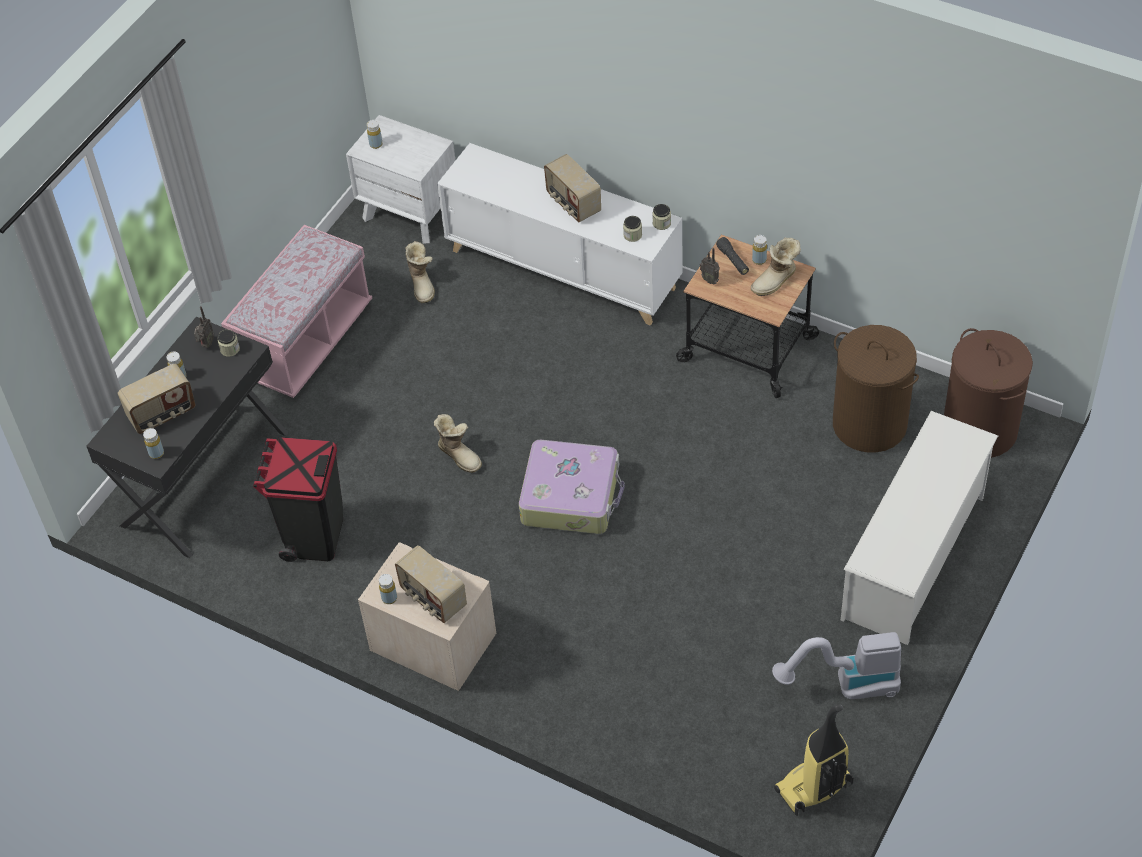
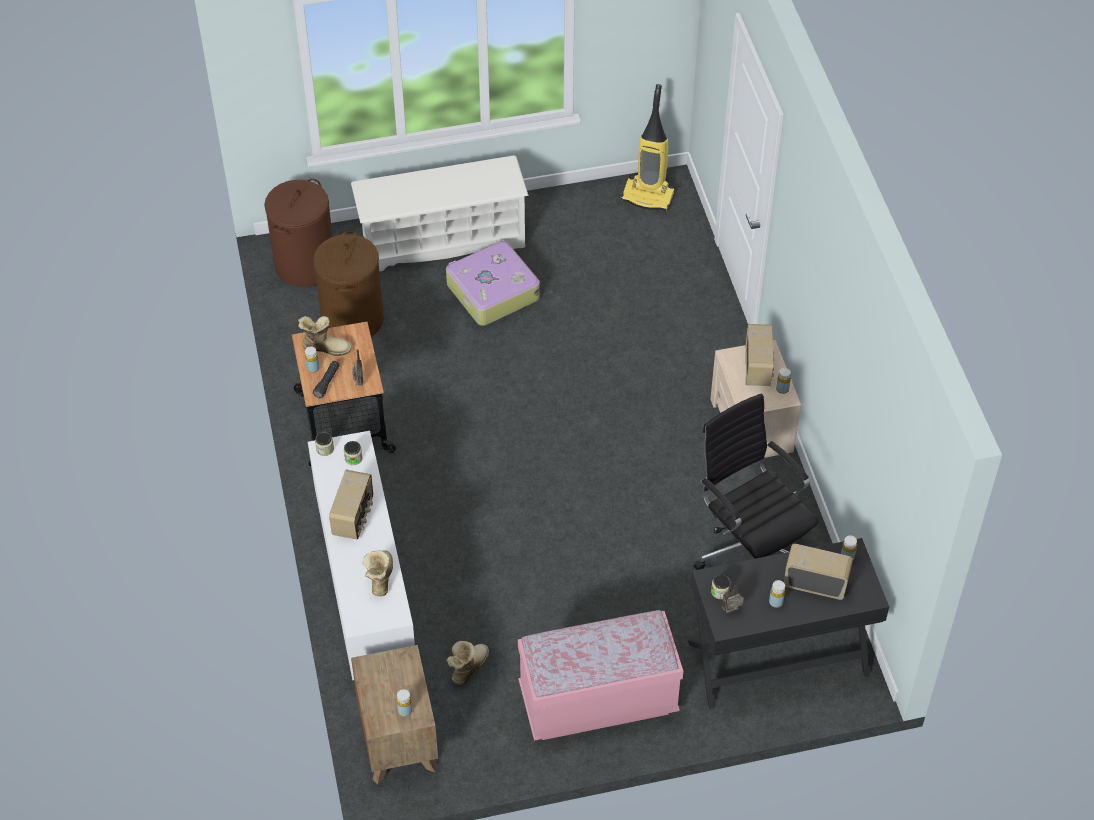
camera: 135 degrees left, 0 degrees up
(314, 536) = (750, 550): black trash can -> black office chair
(410, 212) = (398, 740): white nightstand -> brown nightstand
(460, 455) = (600, 519): boot -> boot (379, 578)
(571, 496) = (569, 433): suitcase -> suitcase (491, 291)
(846, 686) = (568, 220): vacuum cleaner -> none

